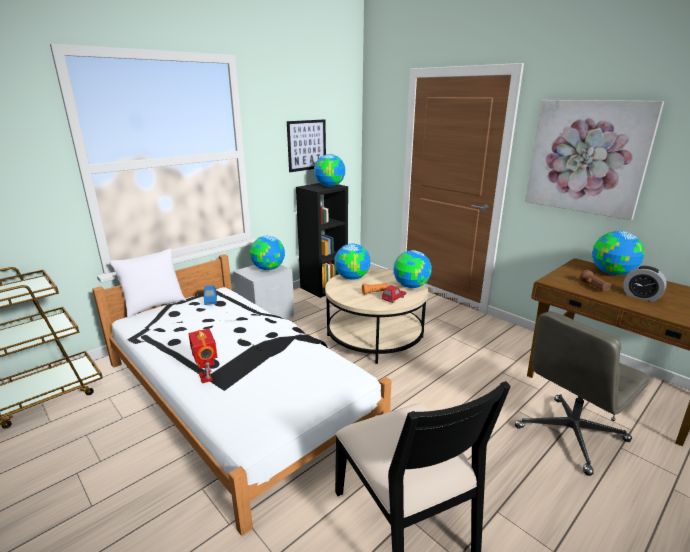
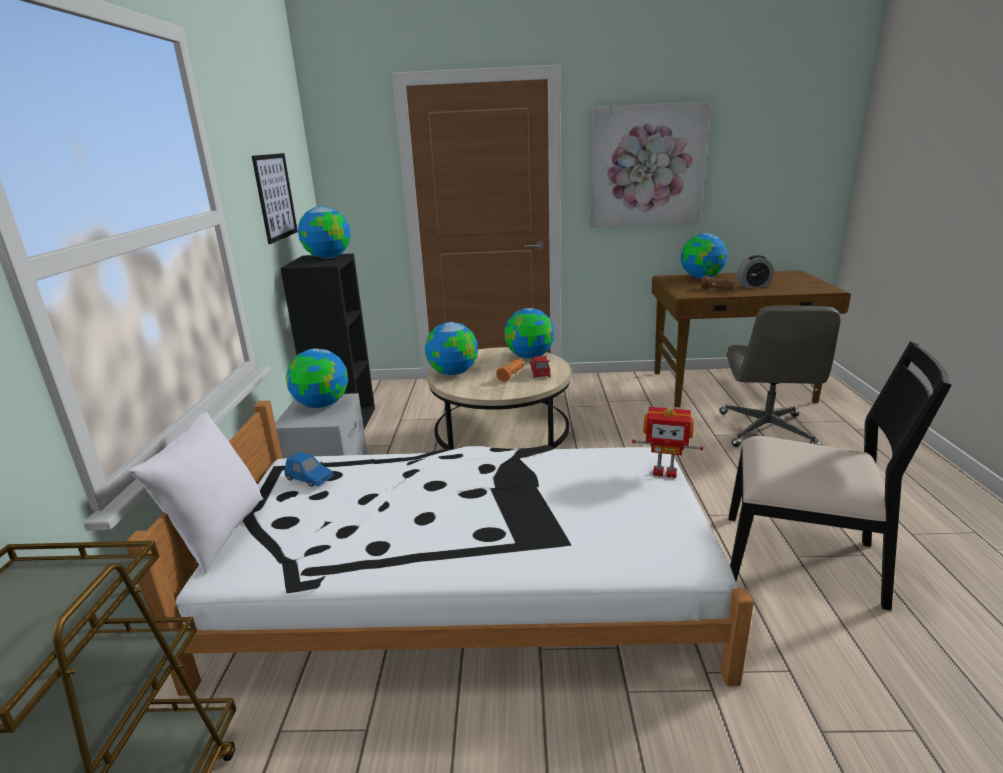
camera: 45 degrees left, 0 degrees up
(207, 377) = (520, 548): toy robot -> toy robot (664, 472)

